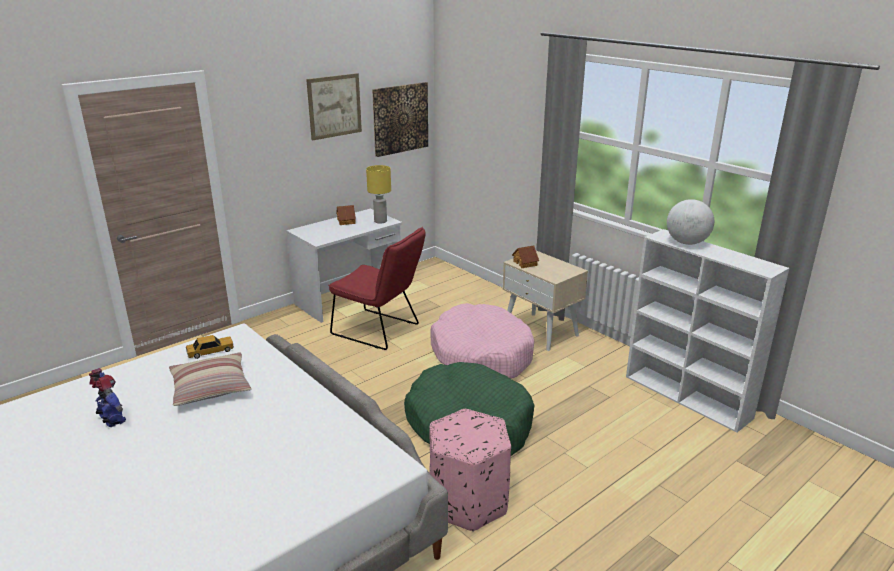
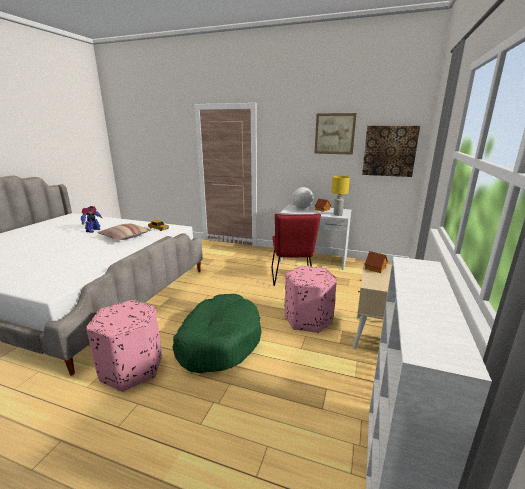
camera: 60 degrees right, 5 degrees down
(481, 355) = (308, 319): pink dog bed -> pink ottoman
(687, 243) = (421, 278): globe -> globe (302, 208)

